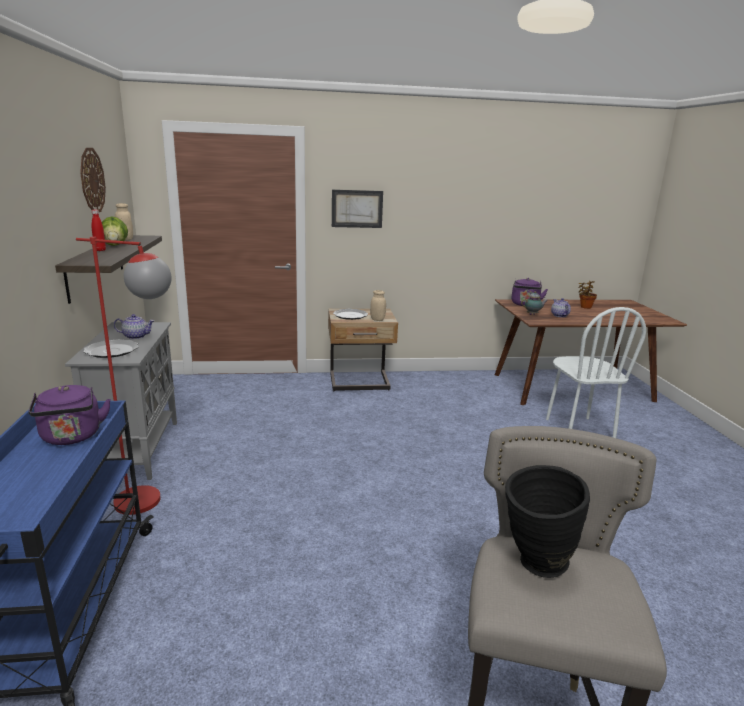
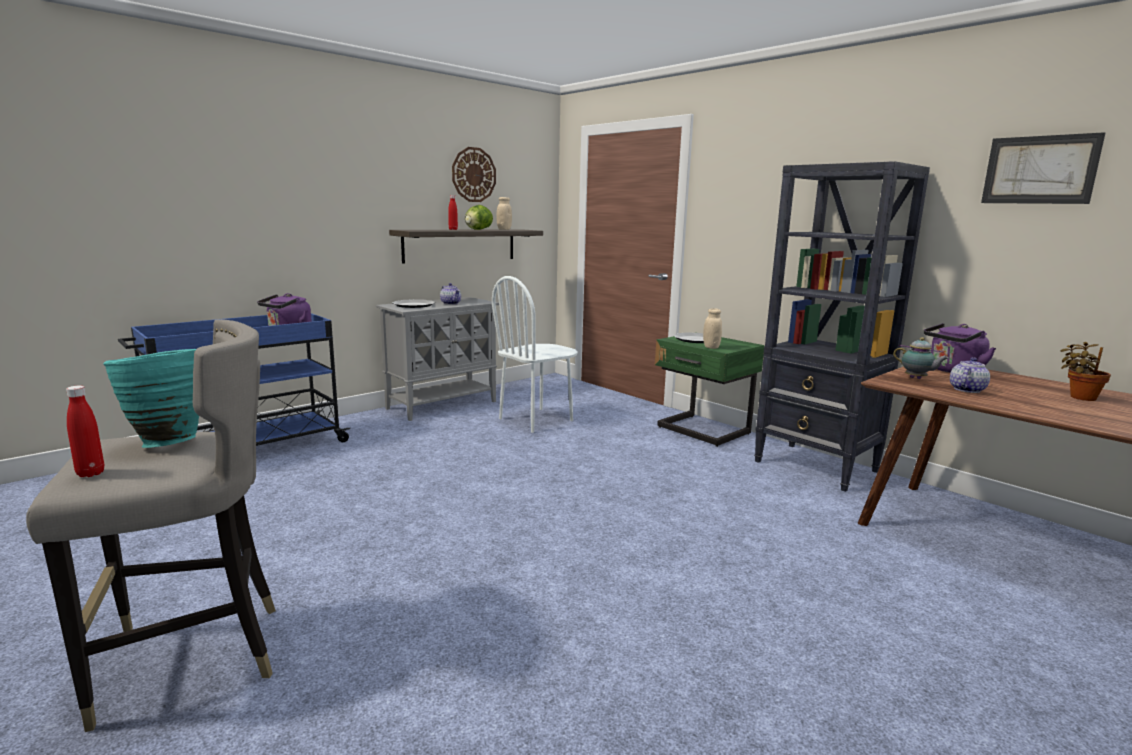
camera: 55 degrees right, 5 degrees down
(152, 503) = (380, 431): red floor lamp -> none
(357, 209) = (738, 209): picture -> picture (1039, 170)
(360, 383) = (702, 431): beige nightstand -> green nightstand
(449, 381) = (816, 467): none -> black bookcase
(534, 565) = (163, 442): black vase -> turquoise vase
(578, 430) = (875, 582): white chair -> white chair (536, 420)
(608, 615) = (90, 473): none -> red bottle

